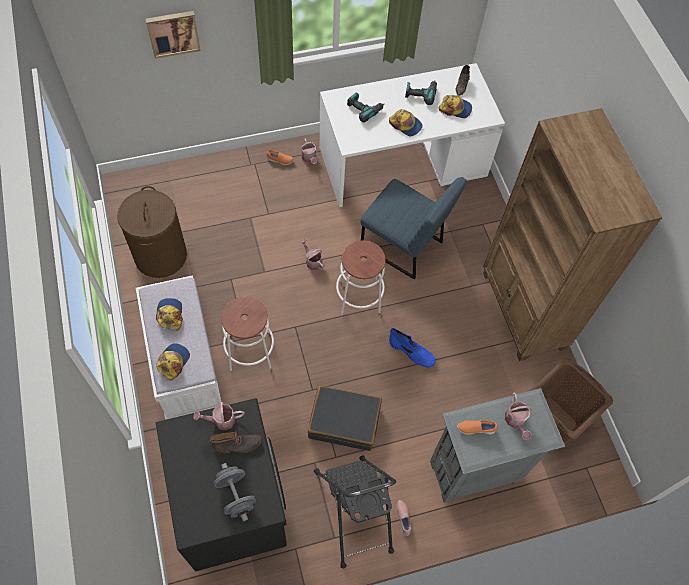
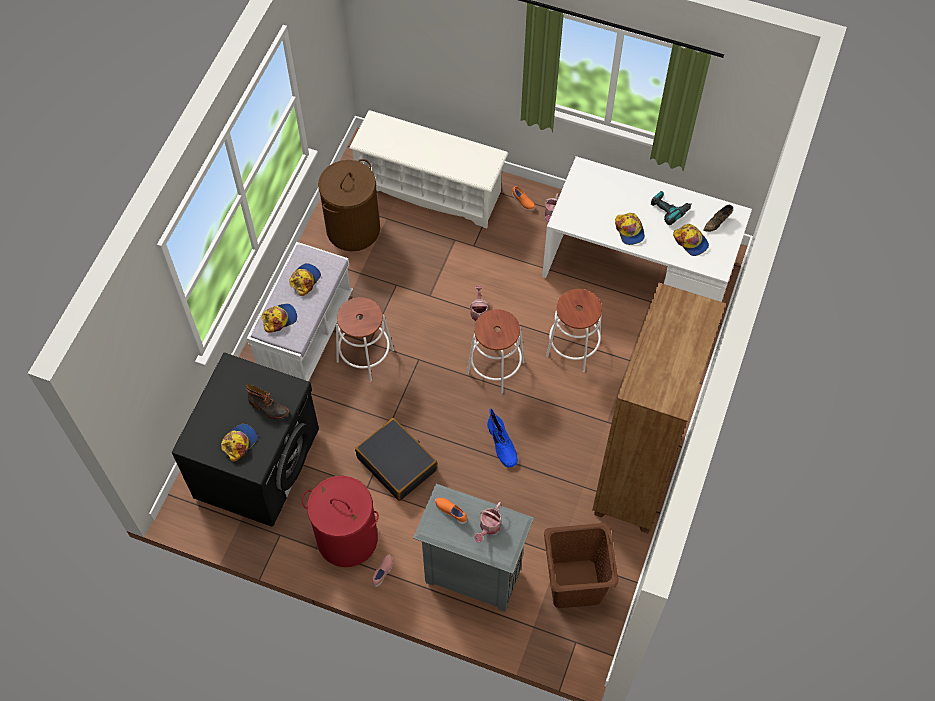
camera: 40 degrees right, 0 degrees up
(173, 33) = (450, 38): picture -> none
(200, 190) = (430, 189): none -> white shoe rack
(221, 420) = (271, 381): watering can -> none
(235, 495) = (239, 442): grey dumbbell -> cap
(353, 511) = (347, 539): step ladder -> red laundry basket
(364, 109) = (603, 195): power drill -> none
(403, 246) = (573, 347): blue chair -> white stool

